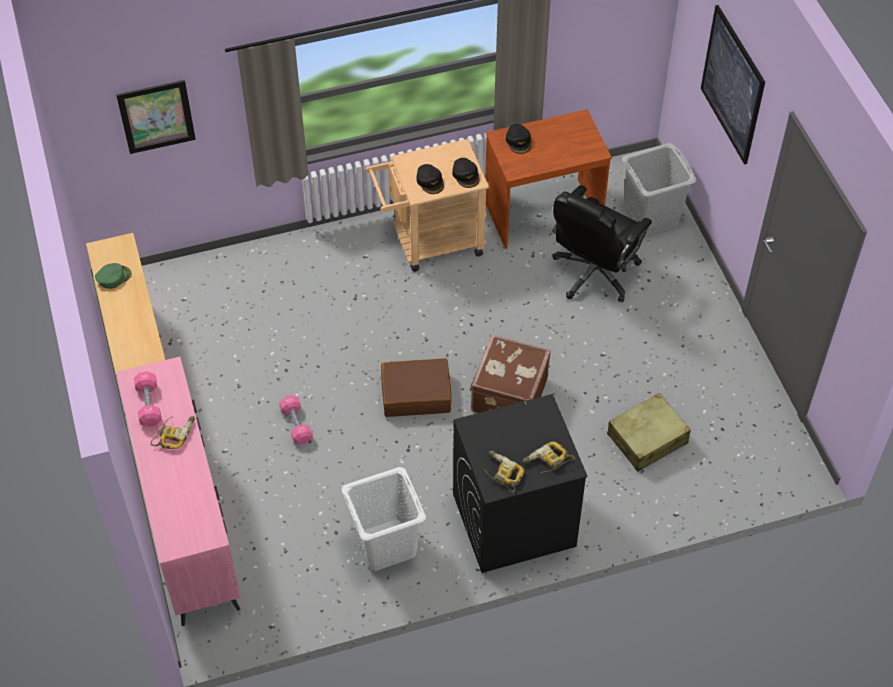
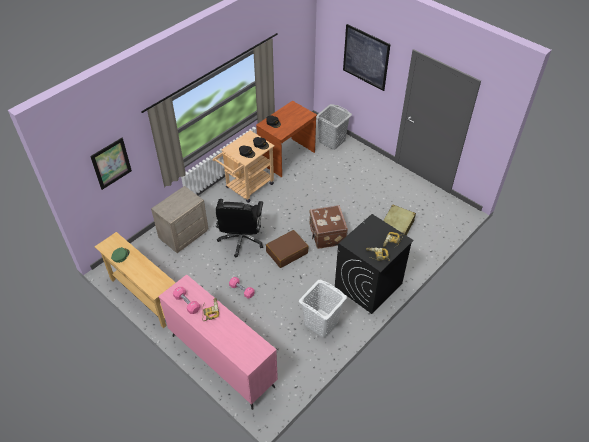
camera: 30 degrees left, 5 degrees down
(267, 281) = (183, 234): none -> beige nightstand
(594, 273) = (325, 171): black office chair -> black office chair (241, 240)

